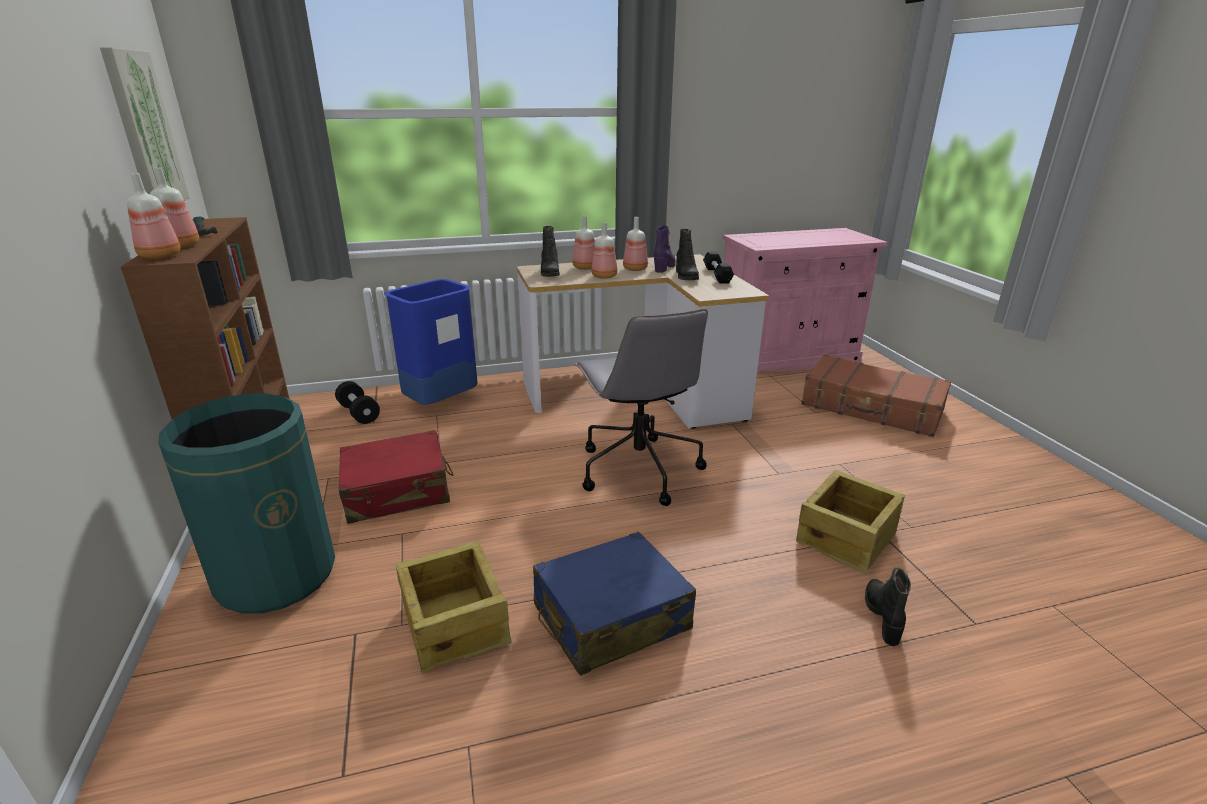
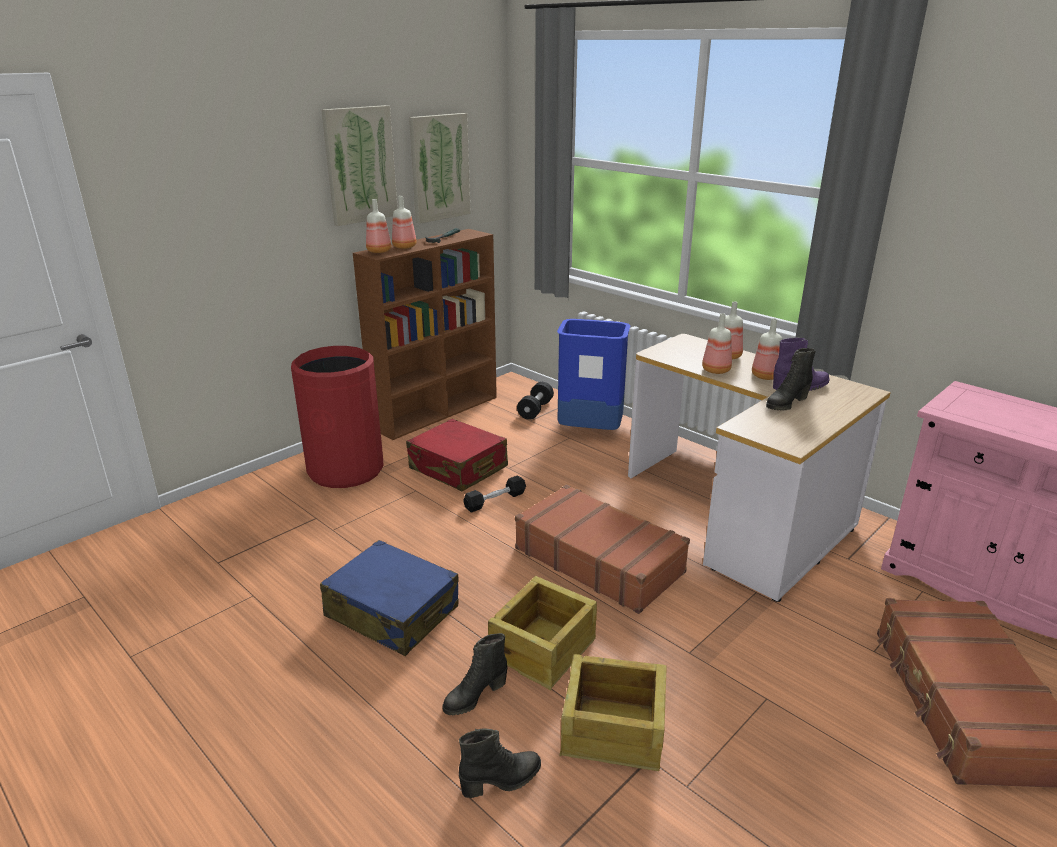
camera: 60 degrees right, 0 degrees up
(79, 120) = (360, 165): none -> picture
(276, 575) = (346, 469): green trash can -> red trash can
(456, 622) = (346, 548): crate -> crate (544, 648)
(549, 273) = (685, 349): black boot -> black boot (474, 696)
(637, 469) = (599, 560): grey office chair -> brown suitcase
(717, 275) = (823, 417): black dumbbell -> black dumbbell (495, 501)

